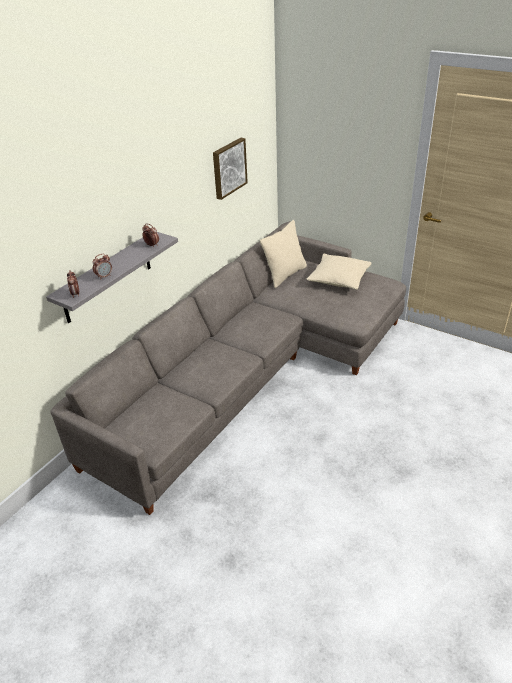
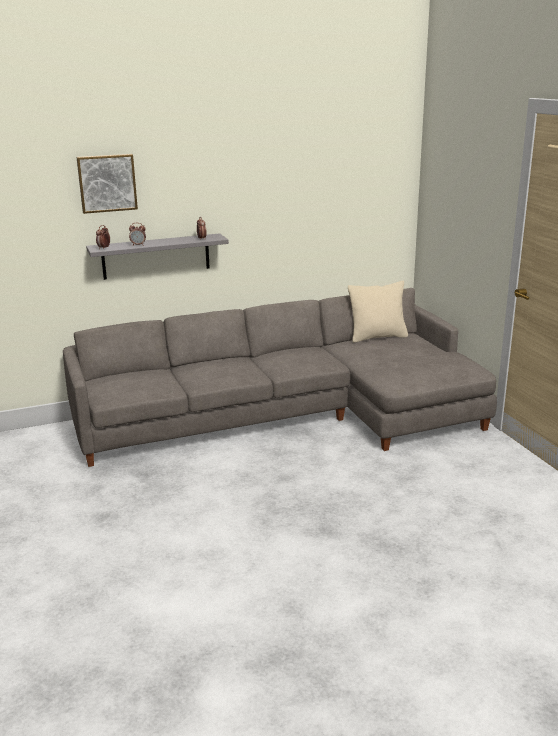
camera: 35 degrees right, 15 degrees down
(228, 168) = (334, 205): picture -> picture (107, 183)
(339, 279) = (424, 352): beige pillow -> none

